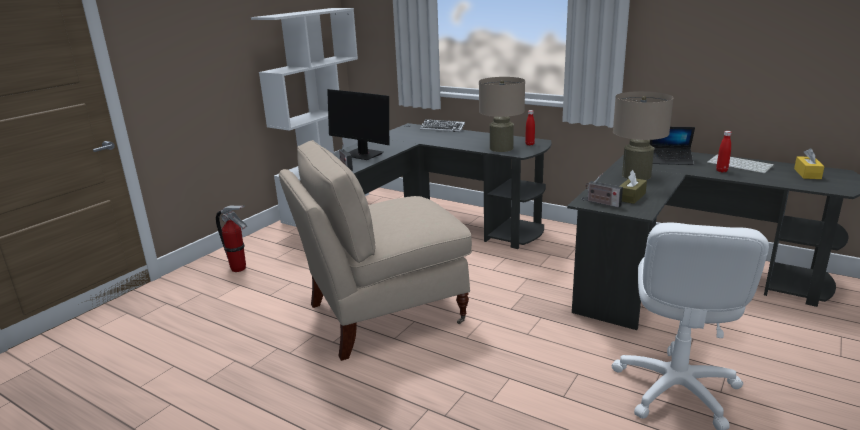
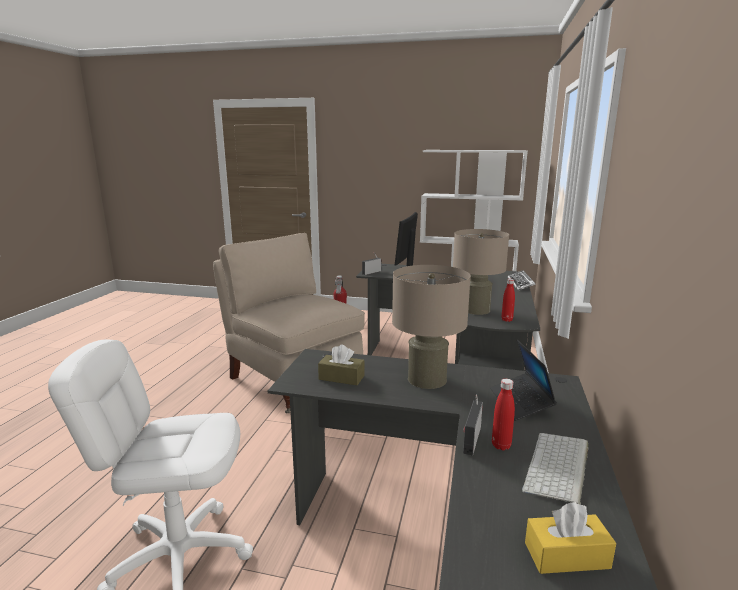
camera: 70 degrees right, 5 degrees down
(602, 203) = (313, 362): radio -> radio (471, 438)

